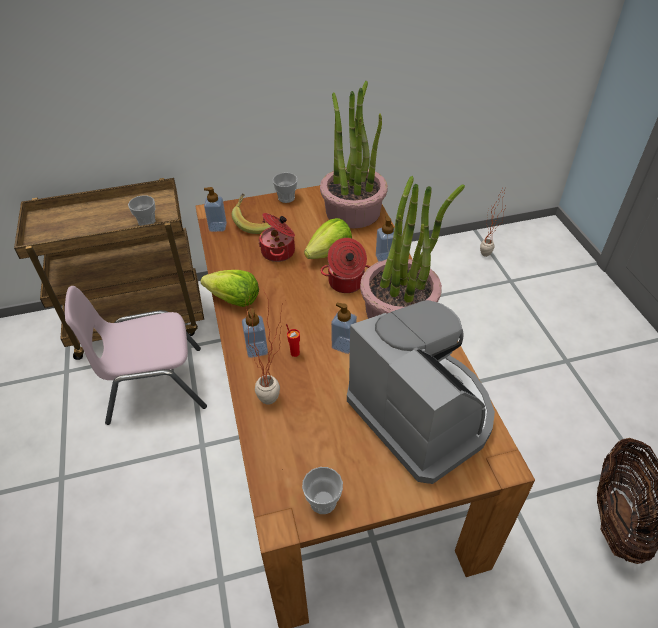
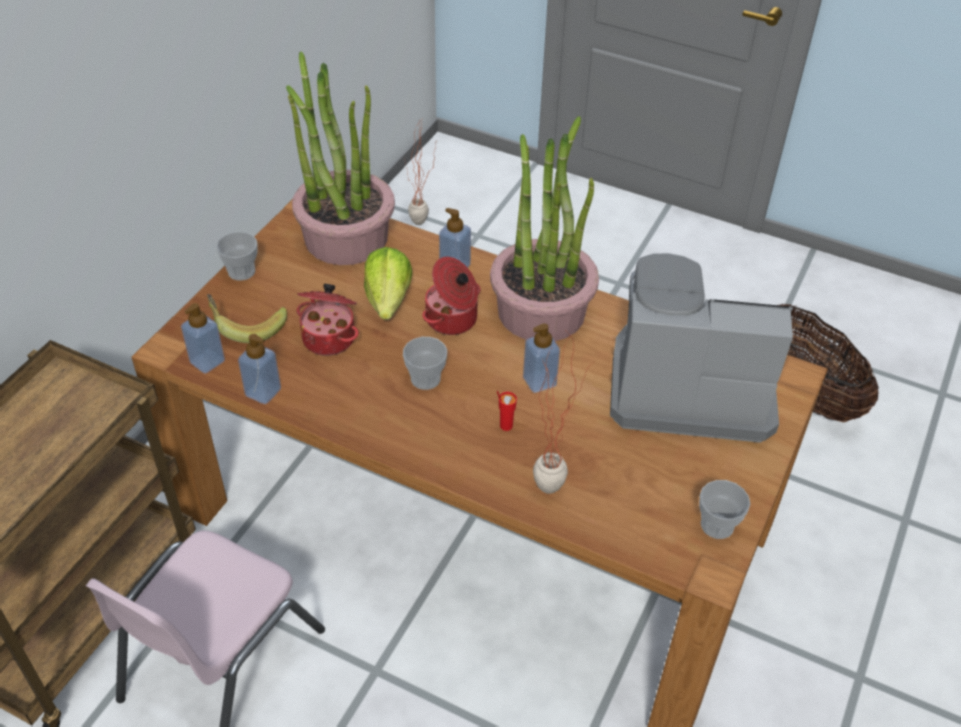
camera: 50 degrees left, 0 degrees up
(146, 221) = (87, 422): cup -> cup (425, 379)
(233, 300) = (360, 425): lettuce -> none
(257, 349) = (464, 453): soap dispenser -> soap dispenser (263, 392)

